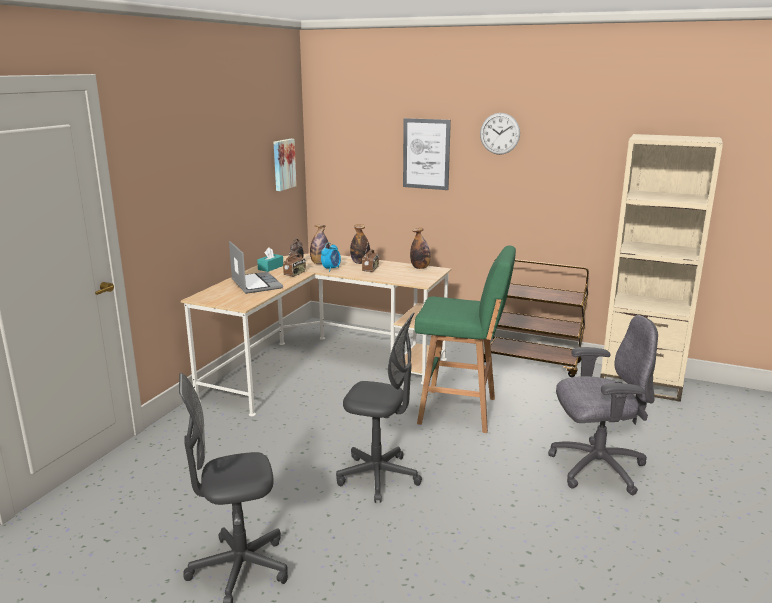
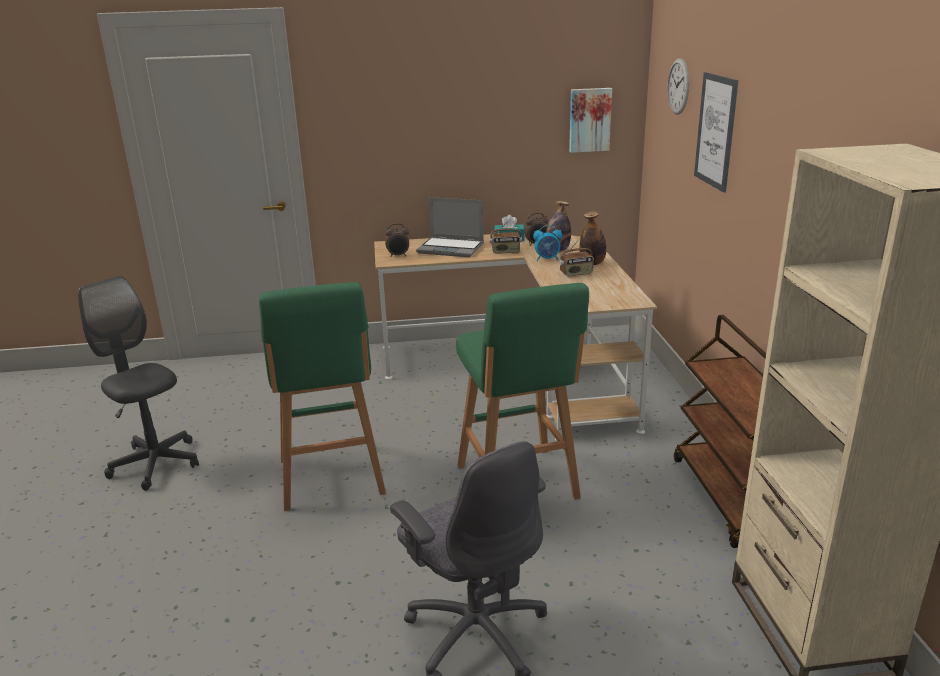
camera: 60 degrees right, 5 degrees up
(235, 300) = (398, 255): none -> alarm clock
(255, 284) = (451, 248): laptop -> laptop turned 75 degrees clockwise
(378, 477) = (331, 479): grey office chair -> green stool
(420, 268) = (626, 292): bottle -> none
(500, 133) = (775, 111): wall clock -> wall clock (678, 86)

